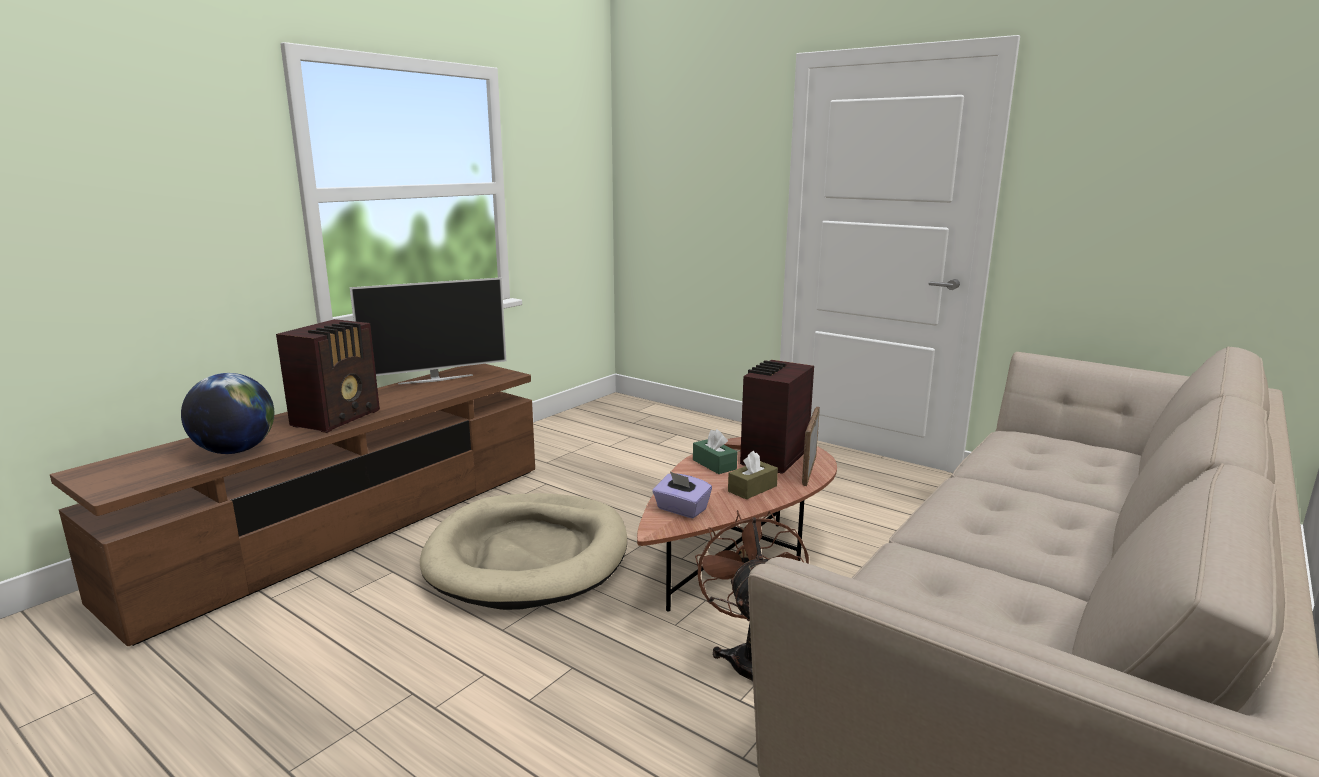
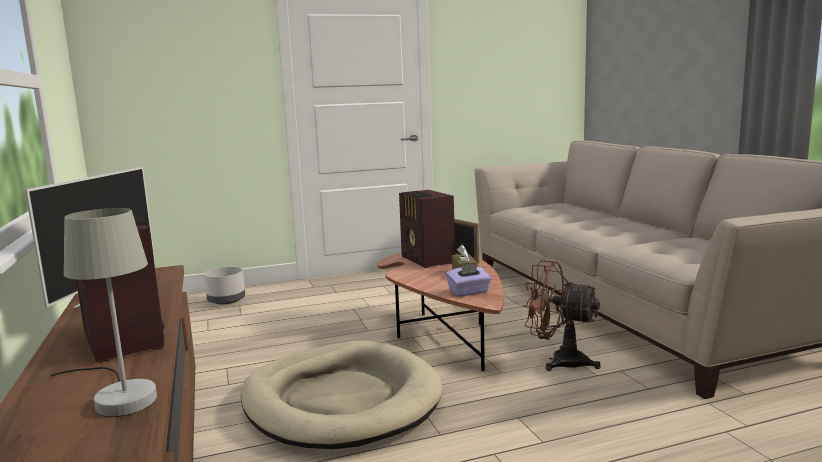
camera: 55 degrees left, 5 degrees down
(235, 451) = (120, 396): globe -> grey table lamp
(680, 425) = (226, 300): none -> grey planter
(714, 464) = (413, 273): green tissue box -> none

